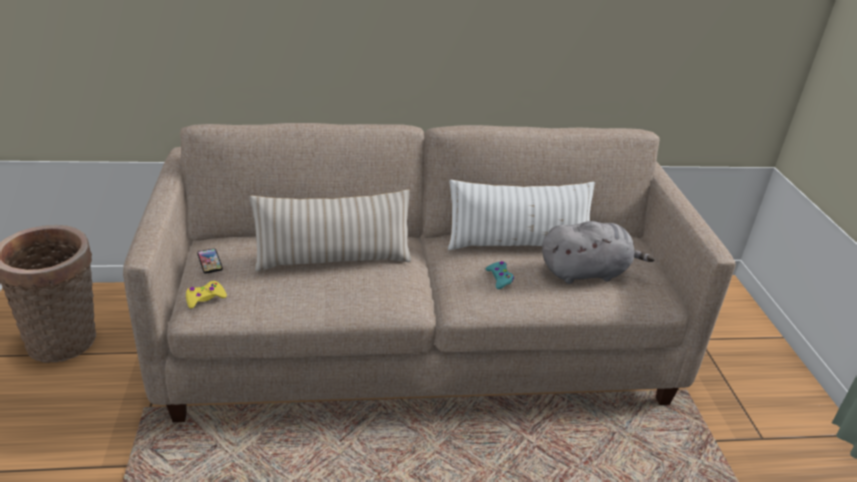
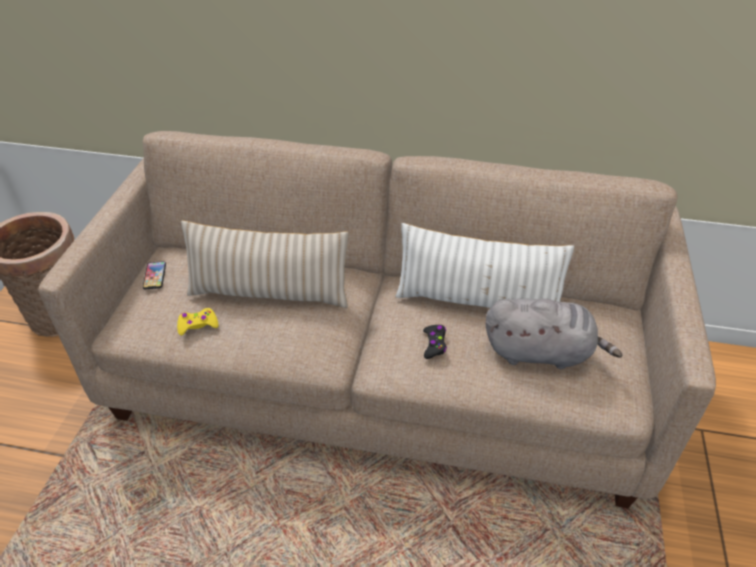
camera: 20 degrees right, 10 degrees up
(205, 298) = (131, 318): yellow game controller -> yellow game controller (198, 325)
(499, 278) = (434, 344): turquoise game controller -> black game controller

